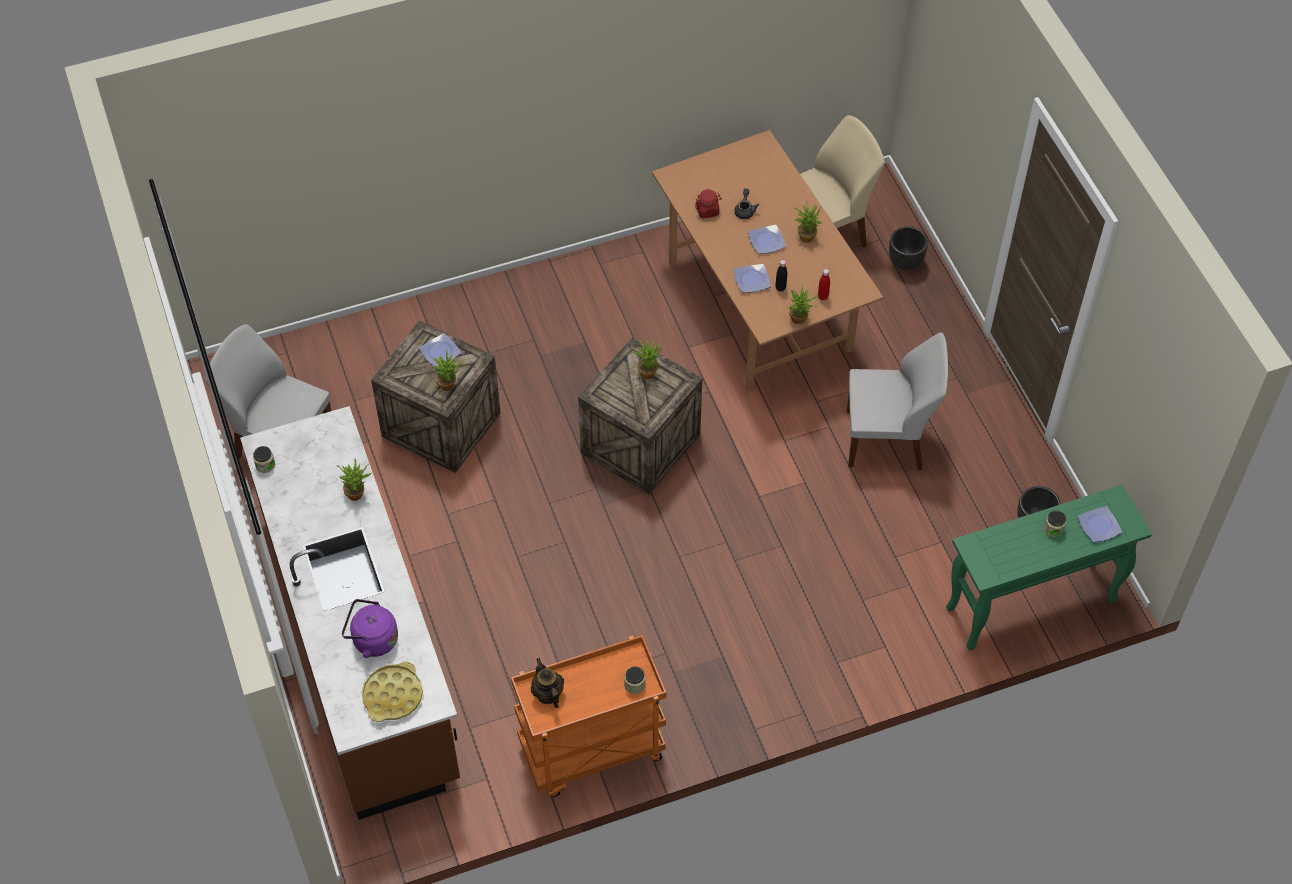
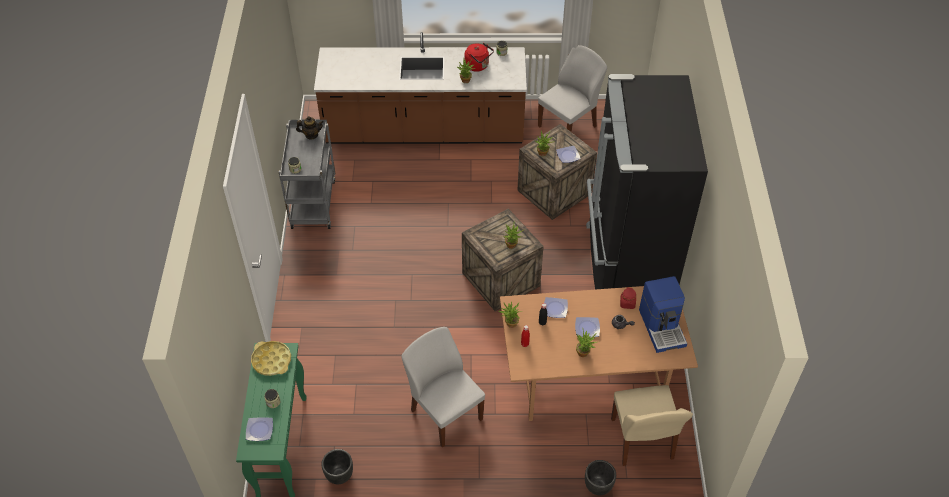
camera: 110 degrees right, 5 degrees down
(312, 488) = (478, 66): none -> red kettle
(372, 640) = (373, 69): purple kettle -> none
(393, 695) = (338, 70): yellow tray -> yellow tray (271, 360)
(559, 307) = (625, 268): none -> black fridge
(591, 752) = (312, 202): orange cart -> grey cart
(728, 170) = (662, 327): none -> coffee machine
(887, 440) = (445, 413): white chair -> white chair turned 120 degrees clockwise

